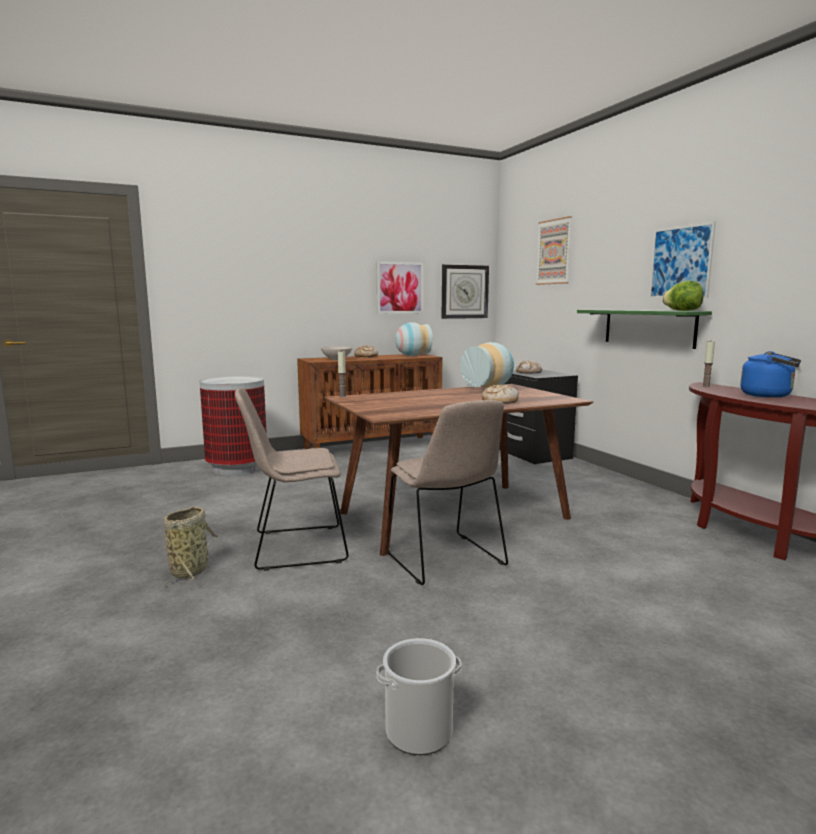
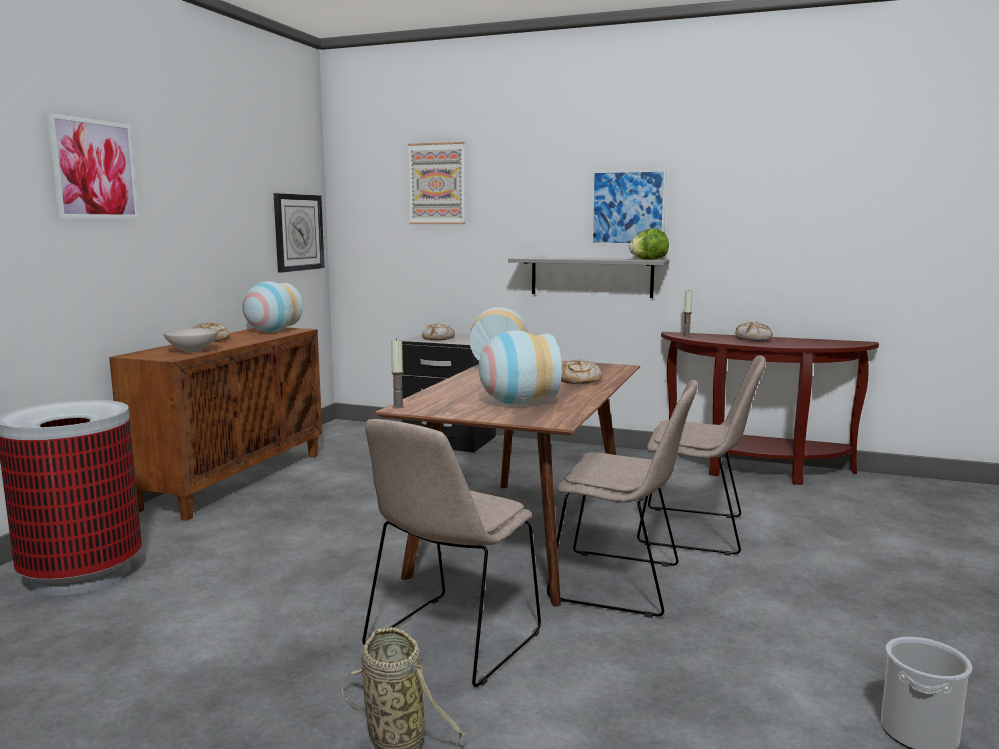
camera: 45 degrees left, 0 degrees up
(399, 288) = (230, 229): picture -> picture (94, 169)
(406, 405) = (516, 403): none -> vase
(580, 554) = (696, 531): none -> beige chair
(648, 327) = (591, 277): green shelf -> grey shelf
(769, 395) = (754, 339): blue kettle -> bread

